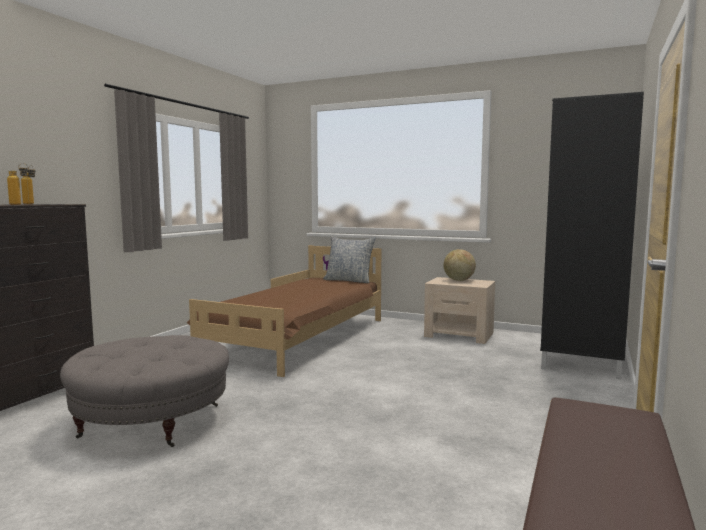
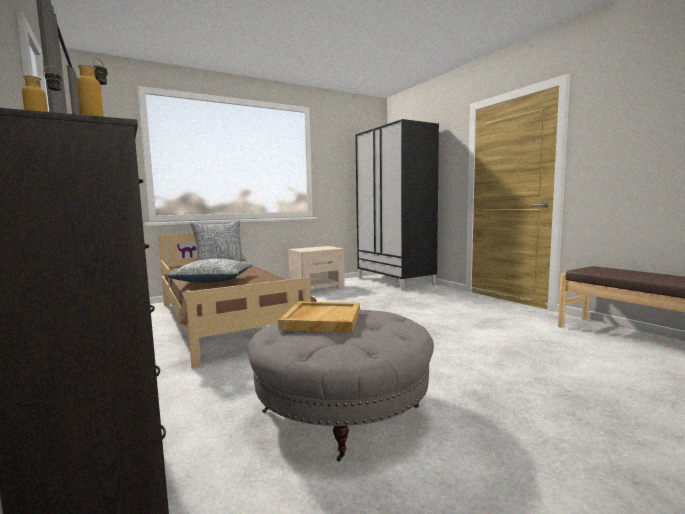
camera: 55 degrees left, 0 degrees up
(161, 341) = (321, 319): none -> beige tray
(266, 296) = (214, 280): none -> pillow
(458, 280) = (311, 248): globe -> none

